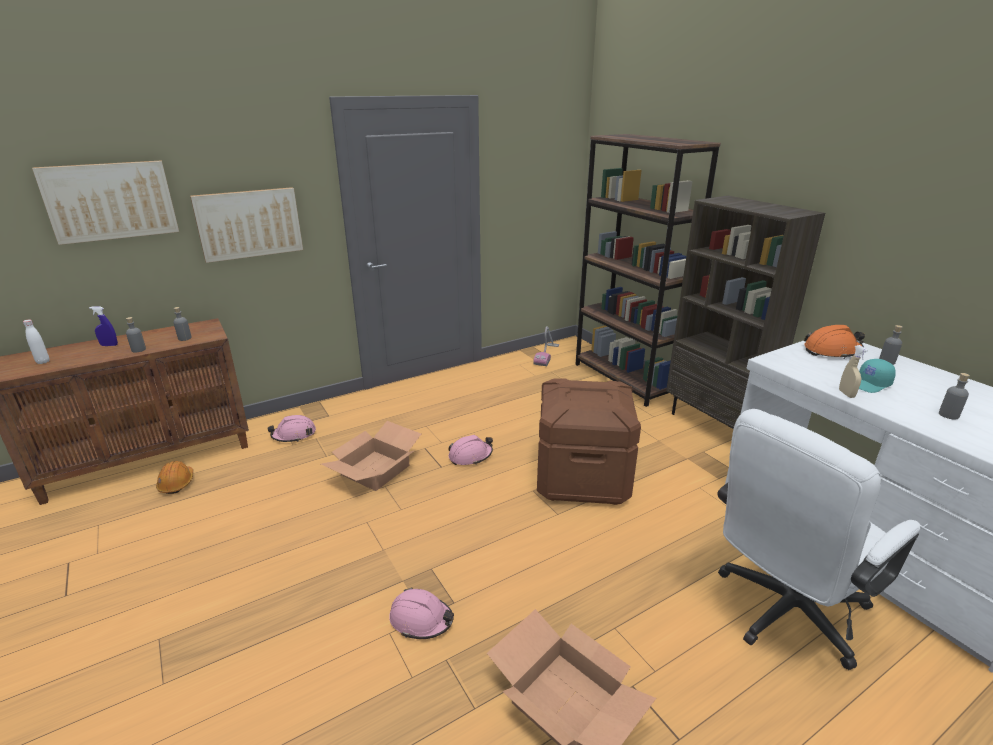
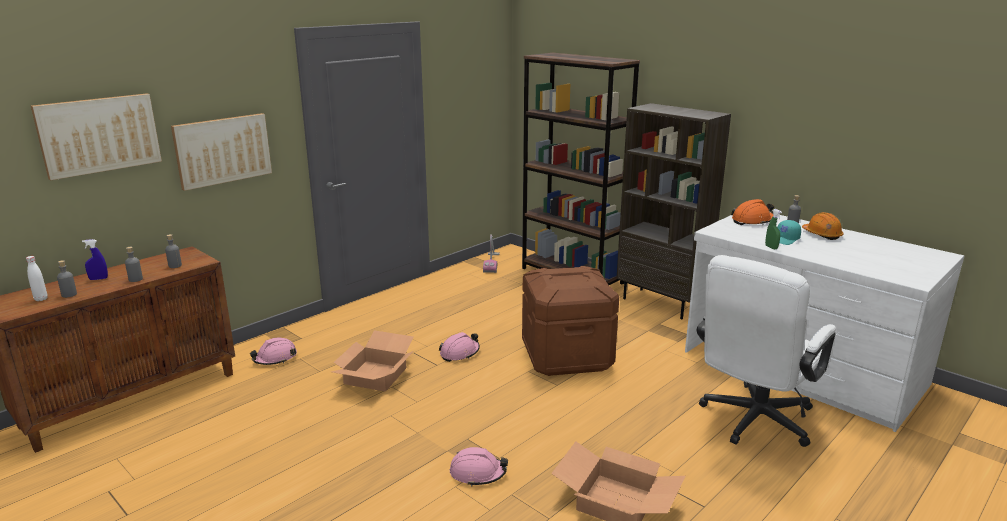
camera: 15 degrees left, 5 degrees down
(176, 483) = (177, 414): orange hard hat -> orange hard hat (822, 234)
(846, 394) = (771, 247): beige spray bottle -> green spray bottle
(948, 415) = (840, 253): grey bottle -> grey bottle (69, 294)

